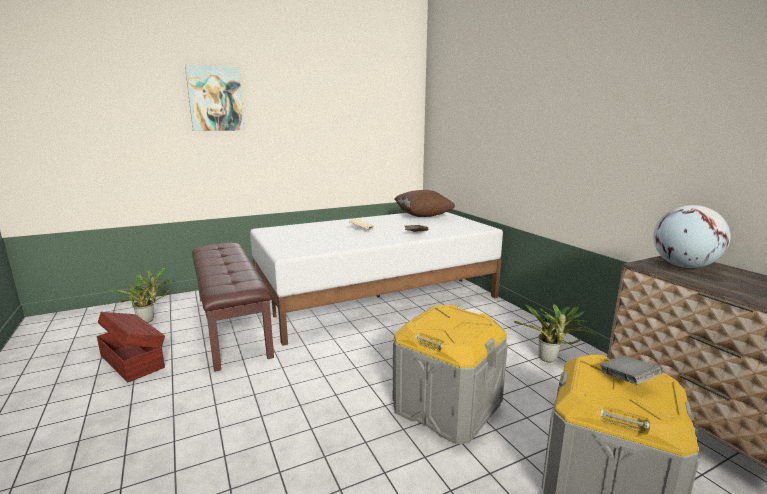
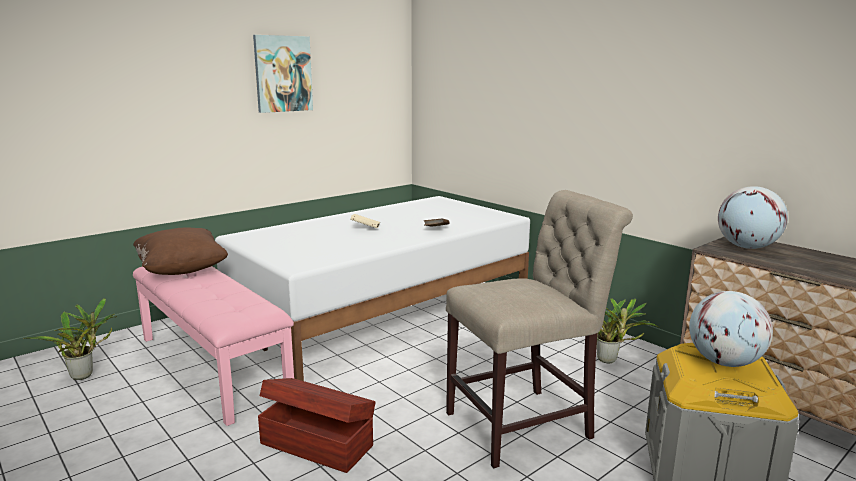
camera: 15 degrees left, 0 degrees up
(133, 360) = (100, 428): brown storage box -> brown storage box (316, 443)
(215, 99) = (152, 61): picture -> picture (283, 74)
(233, 325) = (214, 366): brown bench -> pink bench
(423, 215) = (427, 205): brown pillow -> brown pillow (182, 270)
(447, 407) = (526, 424): grey storage box -> beige chair
(627, 380) = (724, 362): grey book -> globe

